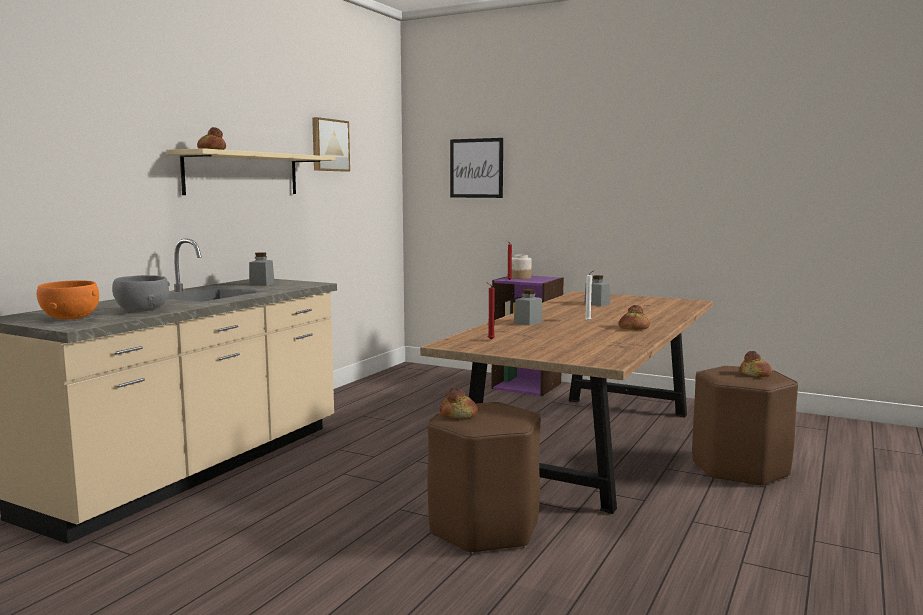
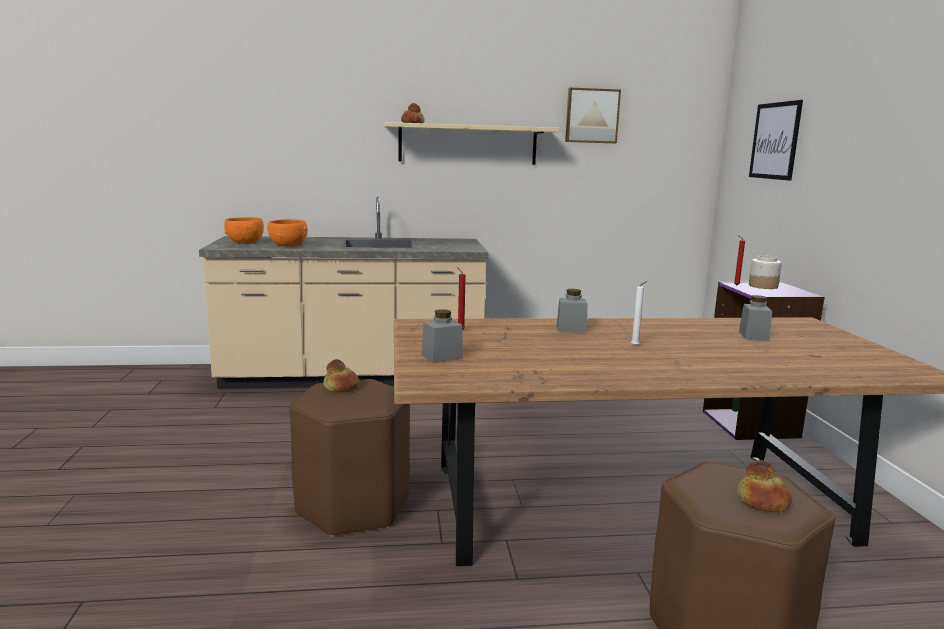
camera: 55 degrees right, 5 degrees up
(142, 310) = (288, 245): grey bowl -> orange bowl
(262, 284) = (443, 243): grey jar -> grey jar (442, 357)
(634, 328) = (638, 368): bread -> none

